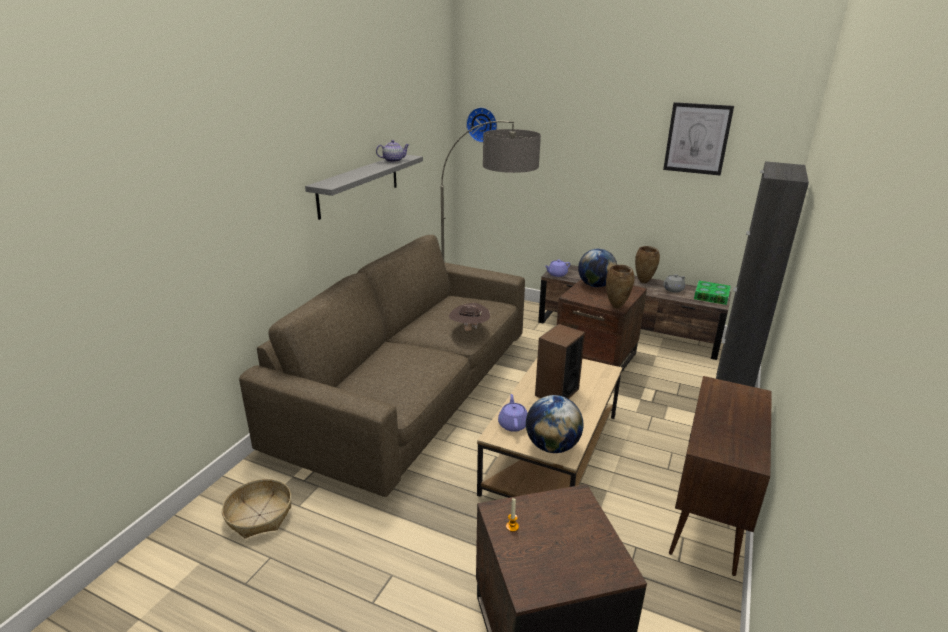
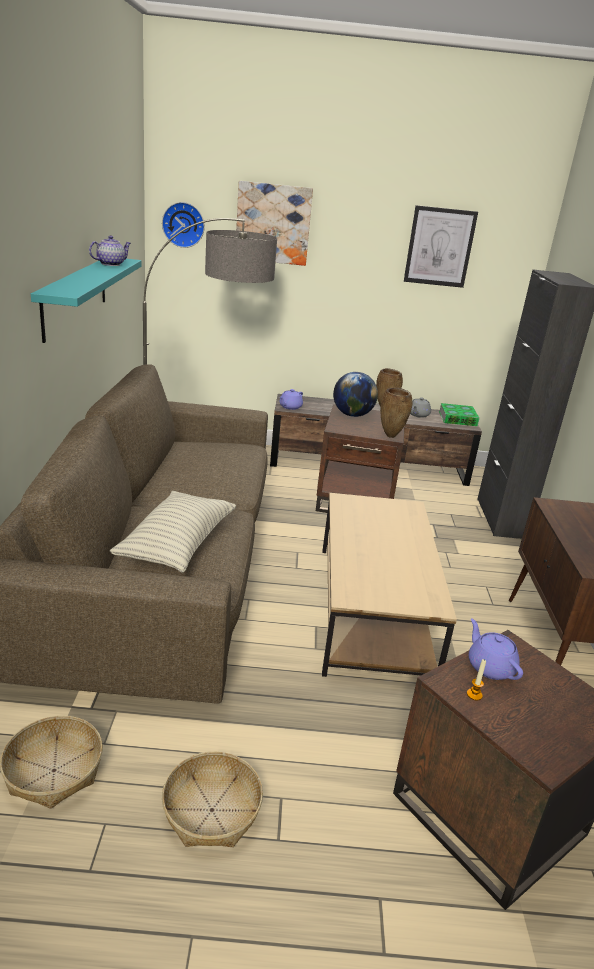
camera: 25 degrees left, 0 degrees up
(340, 569) = (211, 810): none -> basket
(359, 185) = (75, 296): grey shelf -> turquoise shelf
(392, 374) = (177, 544): none -> pillow
(469, 330) = (235, 479): brown hat -> none
(513, 424) = (358, 581): purple teapot -> purple teapot (490, 666)
(551, 122) = (273, 223): none -> picture
(552, 446) = (416, 599): globe -> none
(556, 392) = (378, 538): speaker -> none

